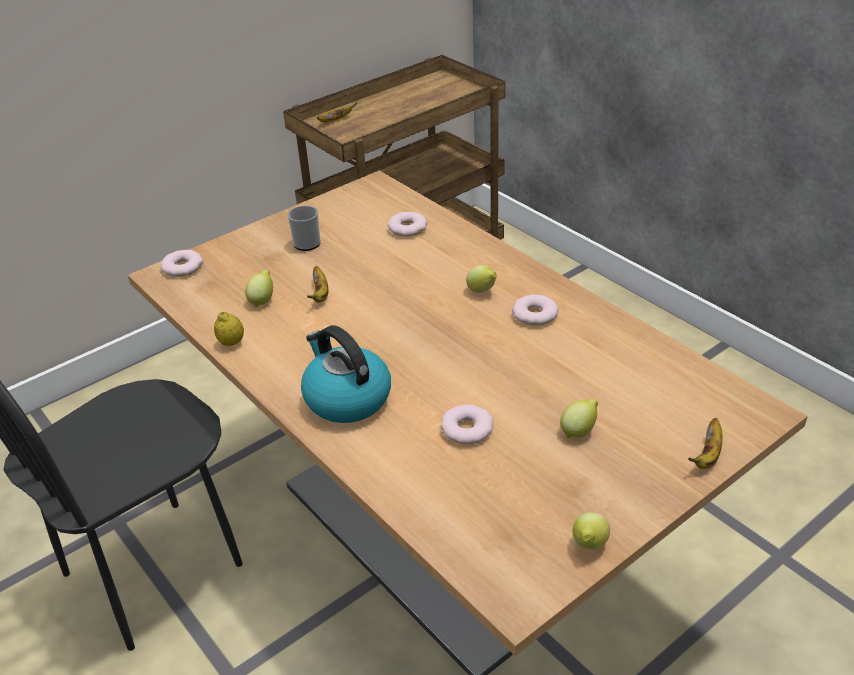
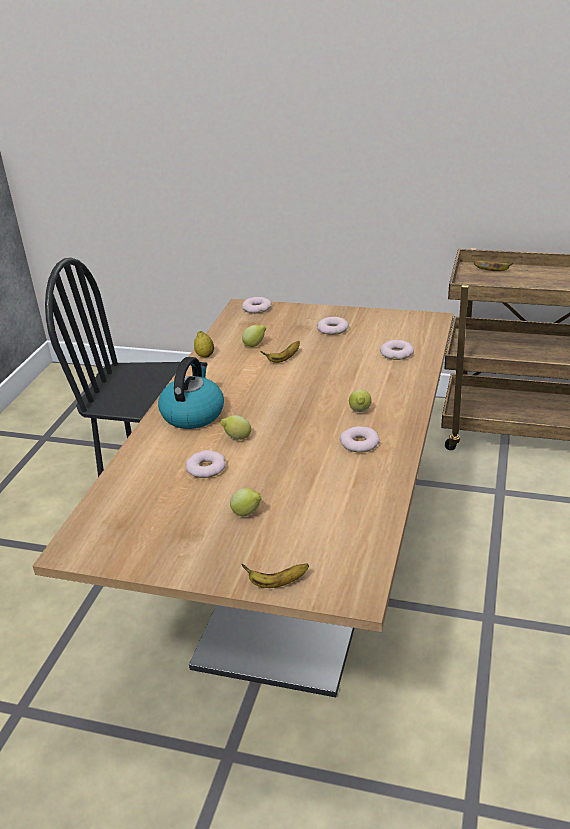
camera: 55 degrees right, 5 degrees down
(306, 241) = (332, 329): mug -> donut
(589, 546) = (136, 561): lemon -> lemon (237, 438)

